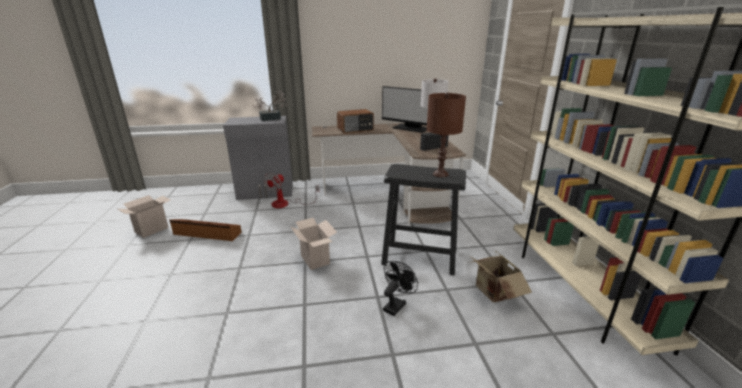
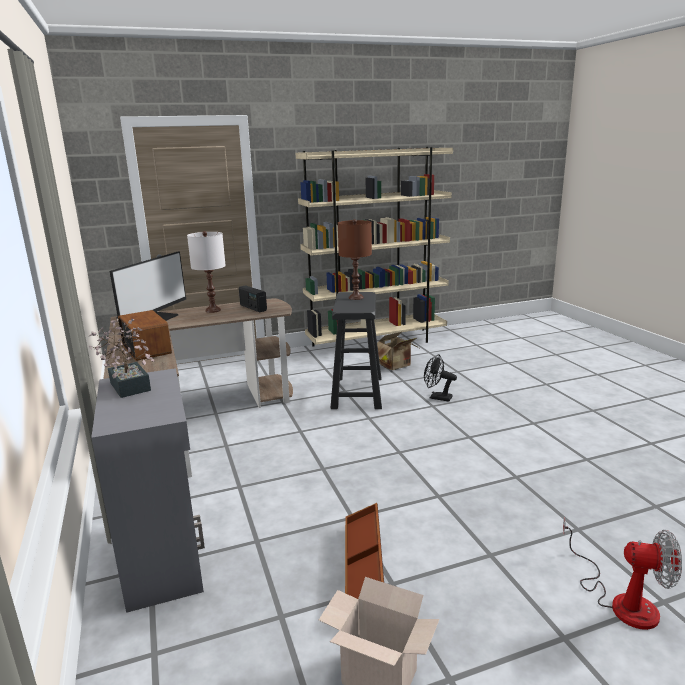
camera: 100 degrees left, 5 degrees down
(286, 204) = (227, 510): fan -> fan (621, 600)
(316, 260) = (391, 445): cardboard box -> none

